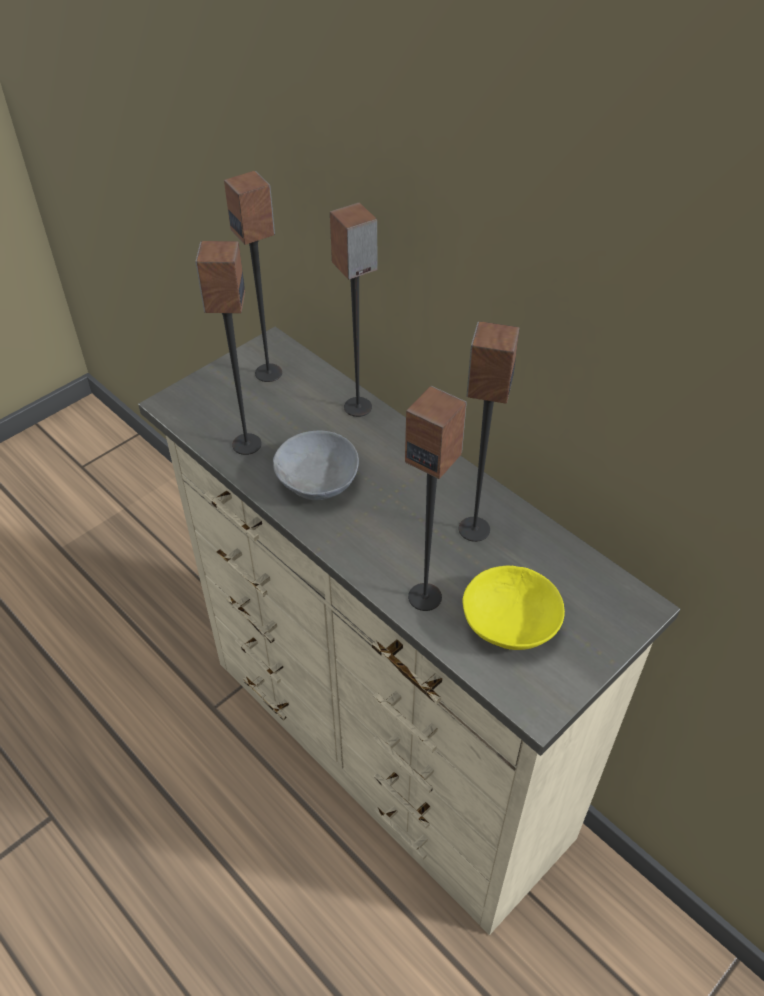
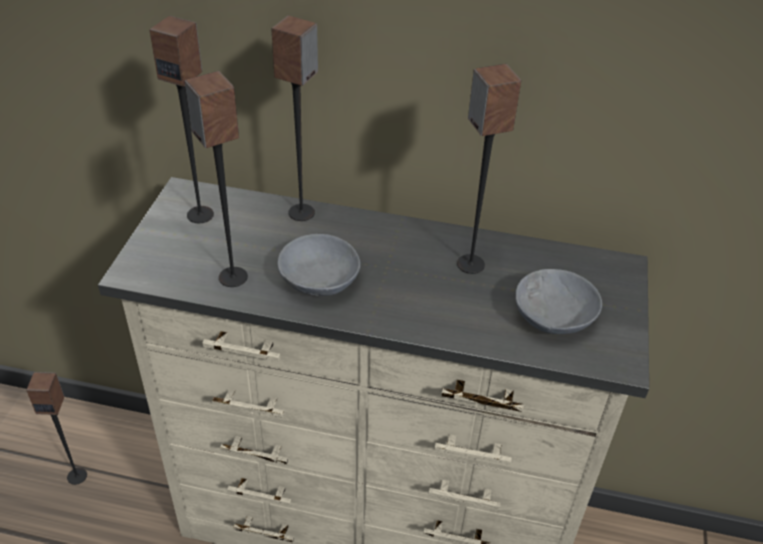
camera: 35 degrees left, 5 degrees down
(425, 596) = (480, 327): speaker -> speaker (77, 476)
(508, 624) = (553, 318): yellow bowl -> grey bowl

